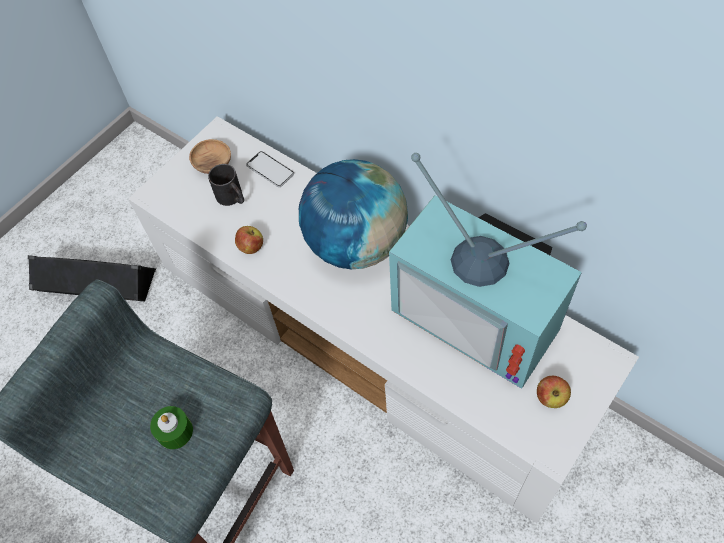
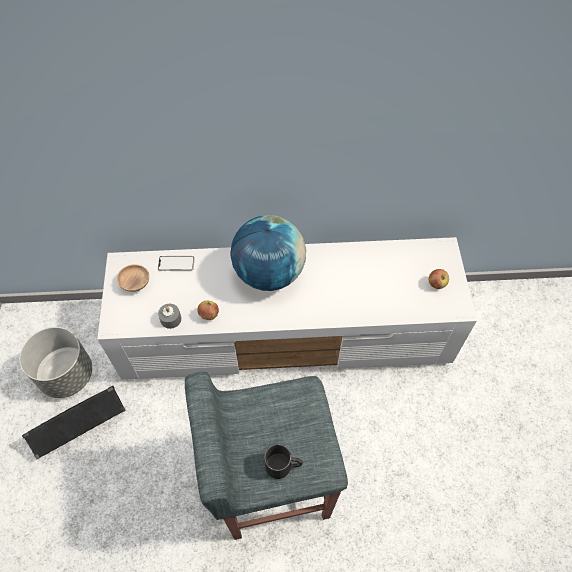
camera: 45 degrees left, 0 degrees up
(127, 228) = (67, 374): none -> grey planter
(175, 431) = (290, 432): green candle -> none
(210, 225) = (170, 319): none -> grey candle
(232, 198) = (168, 294): black mug -> black mug (283, 466)
(481, 315) = (368, 266): television -> none

